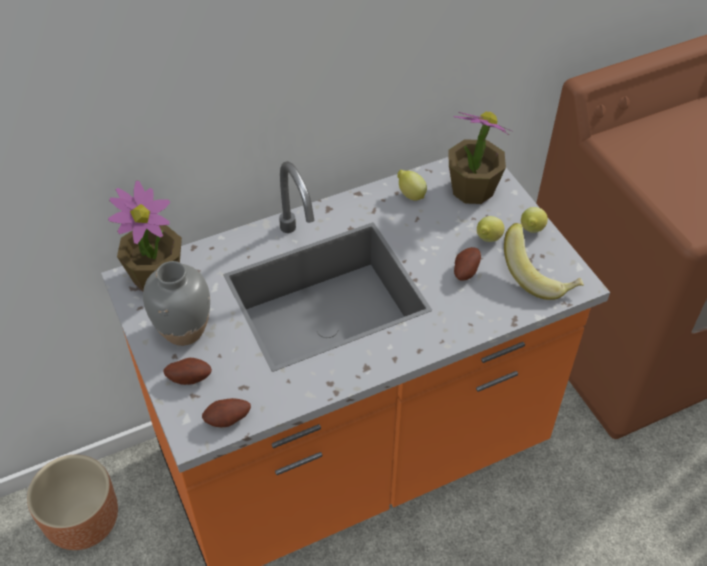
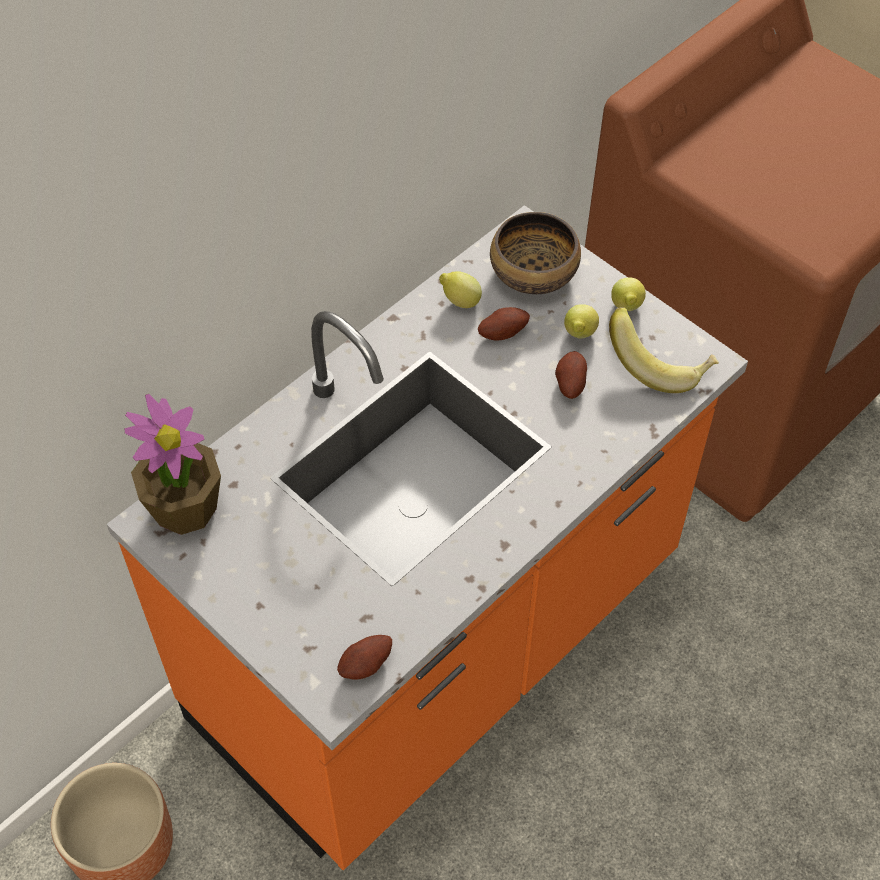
camera: 20 degrees left, 5 degrees up
(184, 330) = (256, 567): grey vase -> none
(189, 377) = (292, 627): potato -> potato (502, 332)
(472, 189) = (532, 273): potted plant -> bowl

